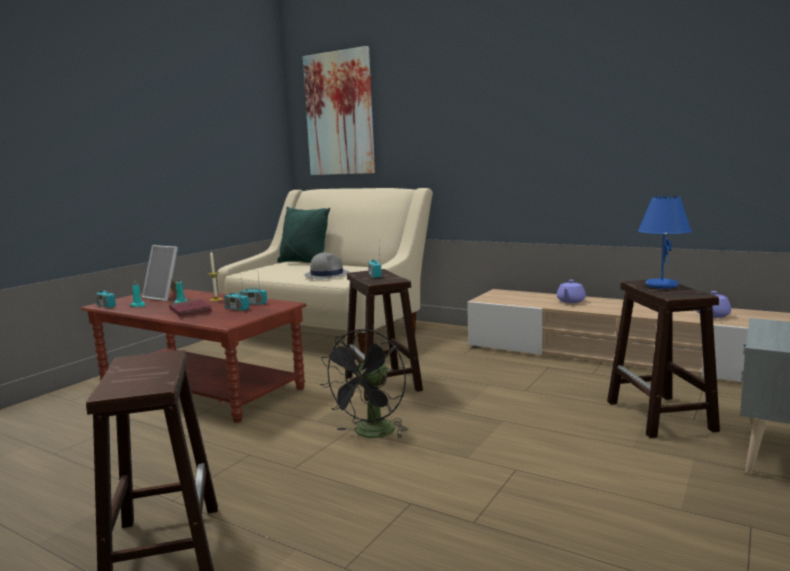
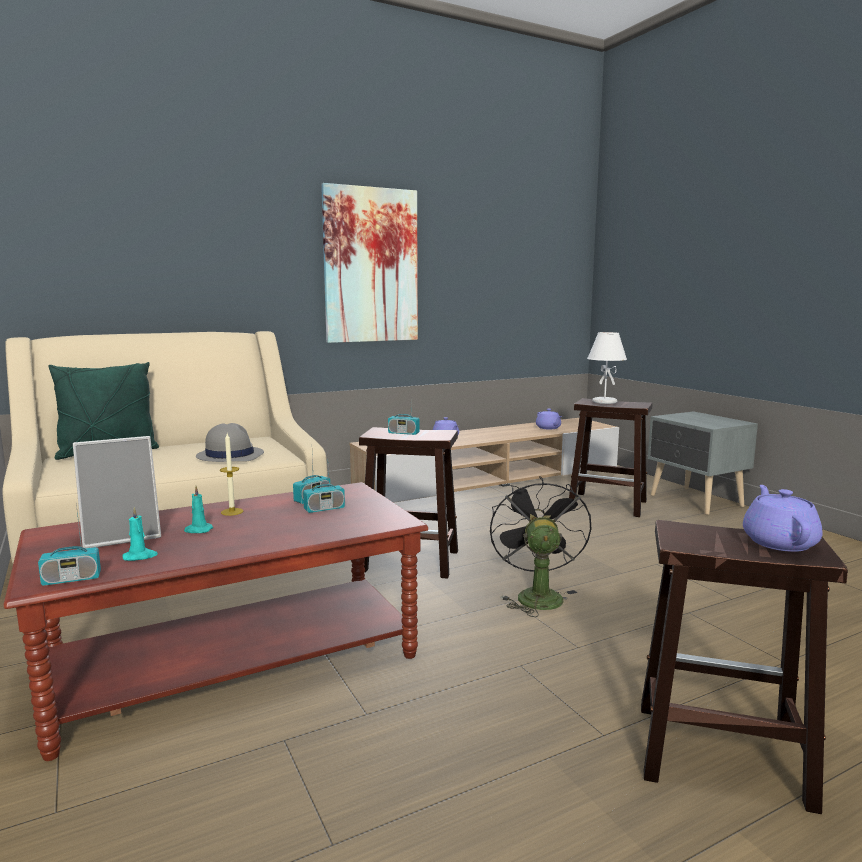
camera: 60 degrees left, 0 degrees up
(141, 380) = (778, 542): none -> purple teapot
(190, 310) = (273, 530): red book -> none
(339, 114) = (101, 220): picture -> picture (371, 266)
(371, 434) = (536, 595): black fan -> black fan turned 150 degrees counterclockwise
(660, 285) = (604, 402): blue table lamp -> white table lamp

